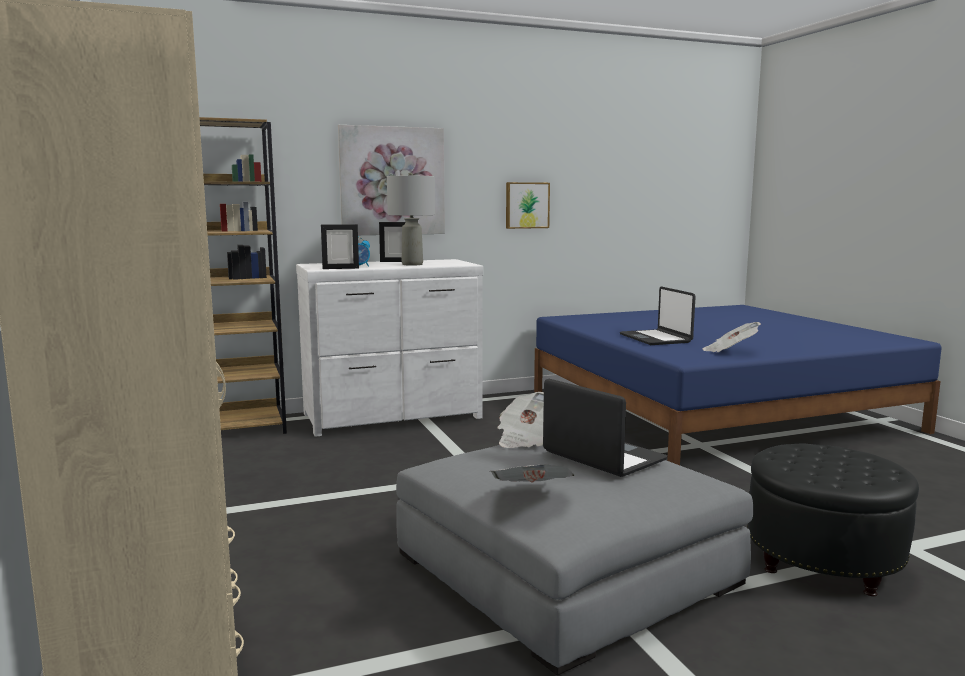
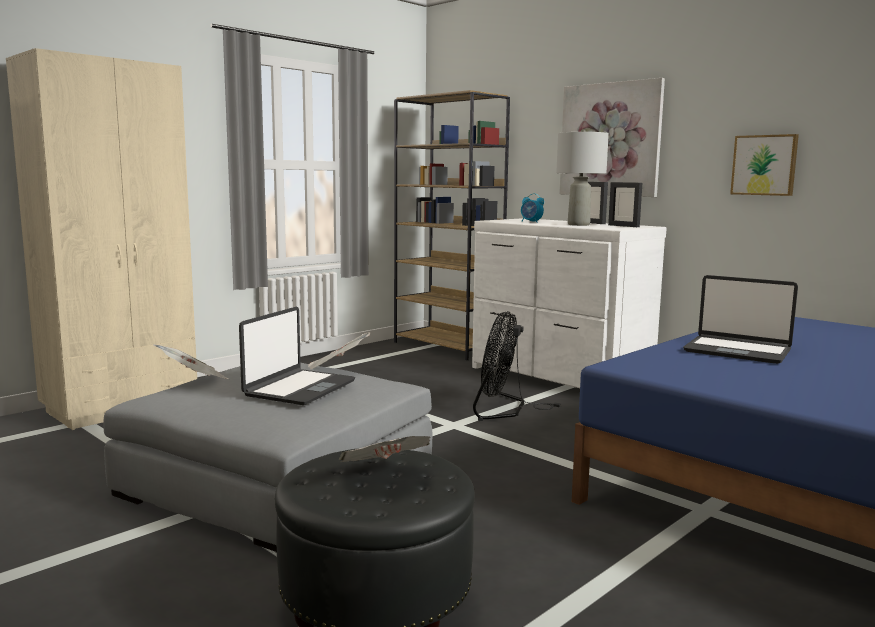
camera: 65 degrees right, 0 degrees up
(340, 268) = (507, 221): picture frame -> picture frame (624, 226)
(456, 448) = (507, 407): none -> black fan
(656, 338) = (737, 351): laptop -> laptop turned 105 degrees counterclockwise
(730, 351) = (730, 380): newspaper -> newspaper (384, 474)

